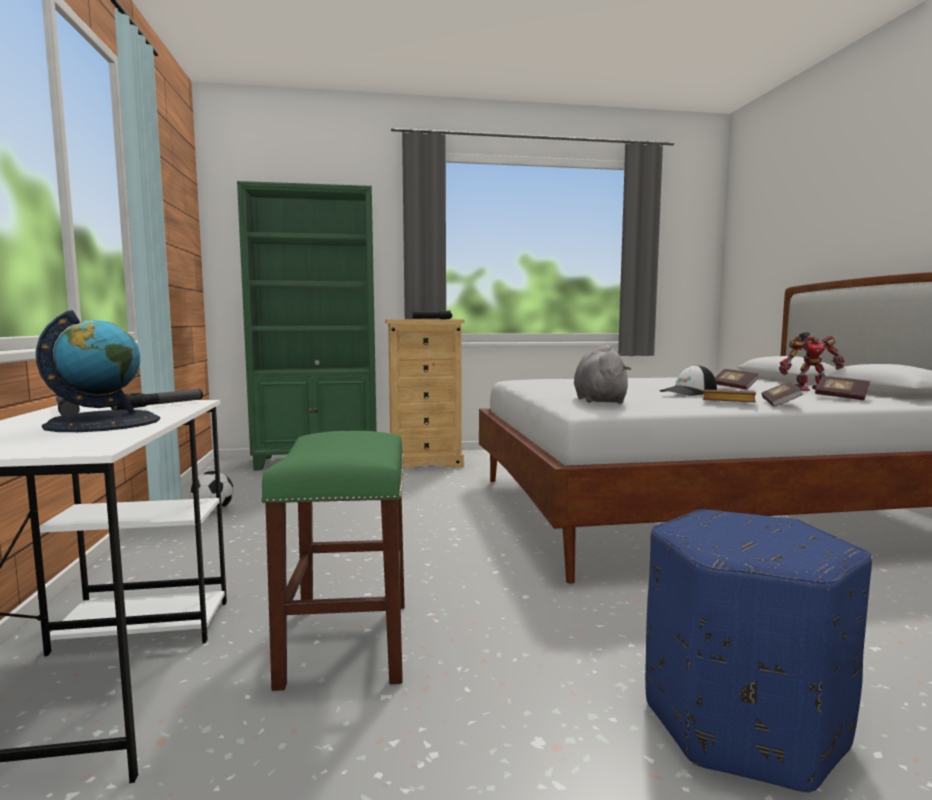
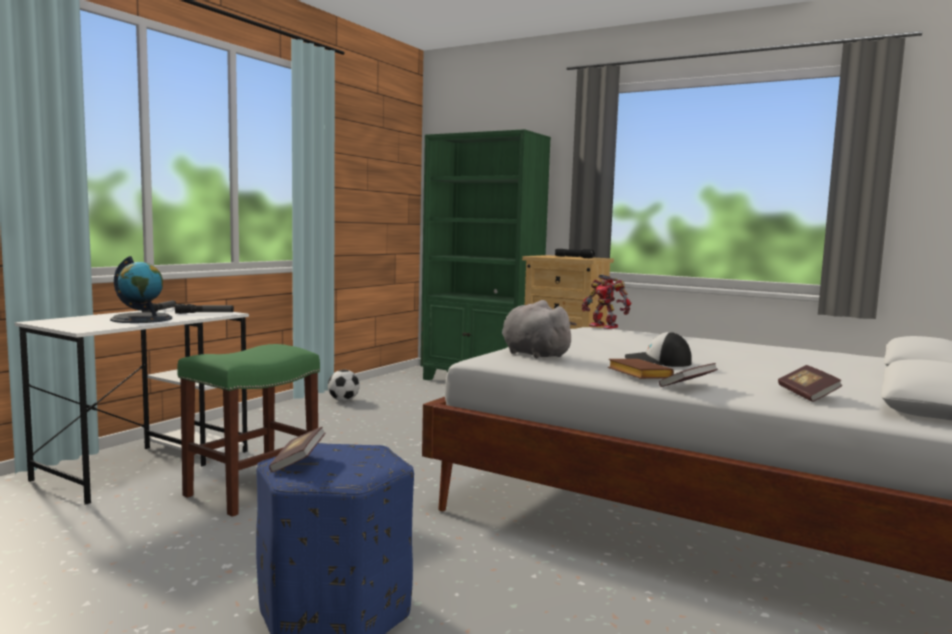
camera: 40 degrees right, 0 degrees up
(599, 400) = (533, 354): grey plush toy -> grey plush toy turned 75 degrees counterclockwise
(734, 387) = (759, 366): book -> book (298, 462)
(809, 389) = (853, 383): toy robot -> toy robot (604, 326)

